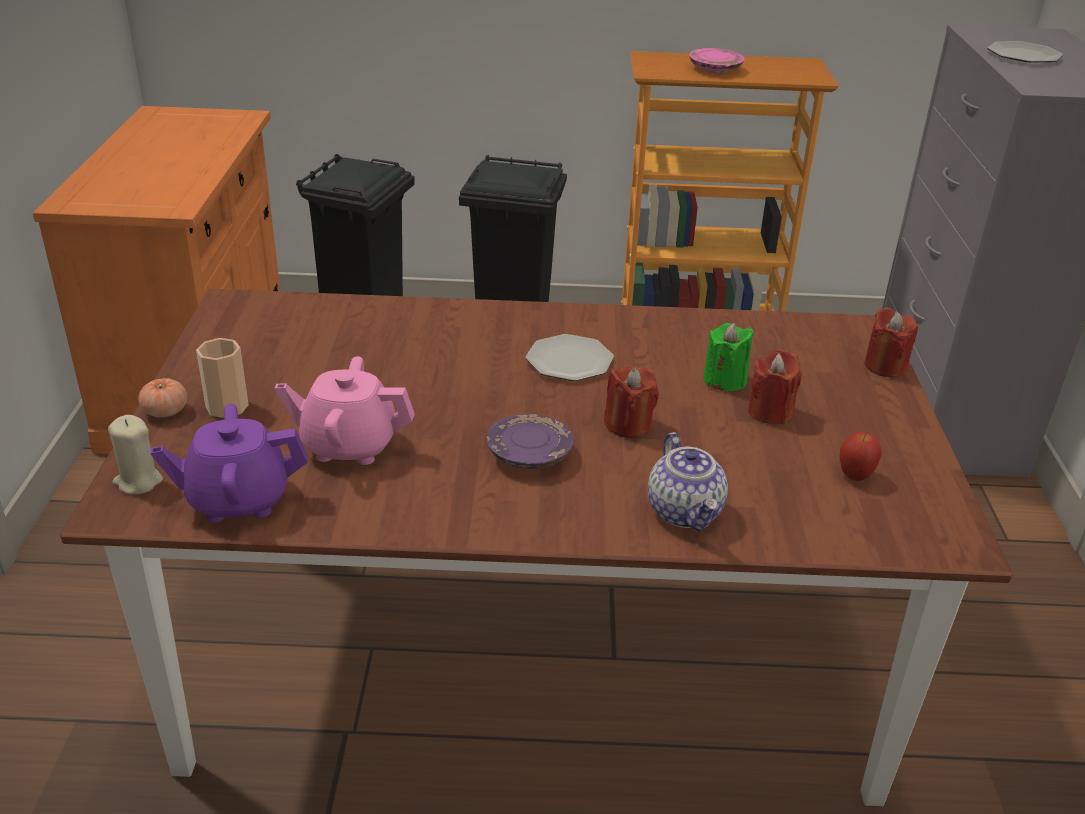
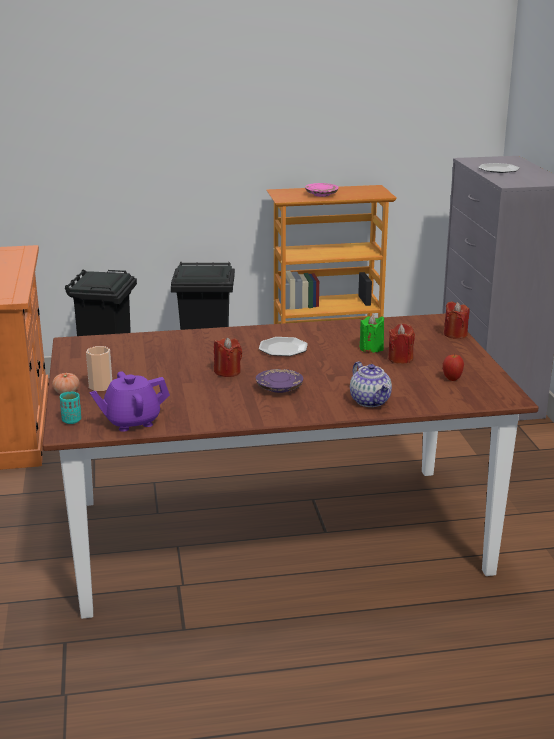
camera: 10 degrees left, 10 degrees down
(138, 481) = (71, 420): beige candle -> turquoise cup
(349, 445) = (179, 395): pink teapot -> none
(628, 425) = (327, 371): red candle -> red candle (227, 372)

